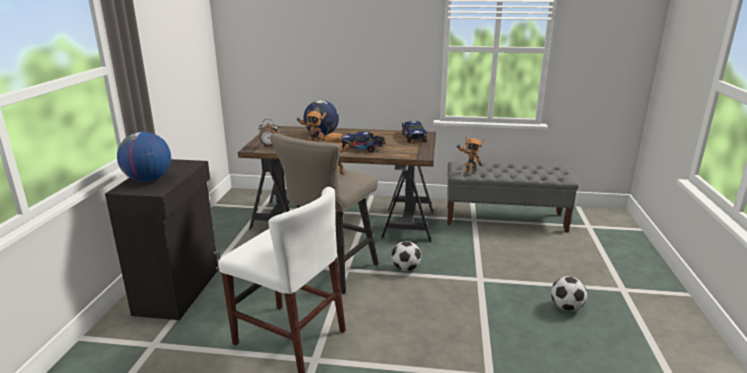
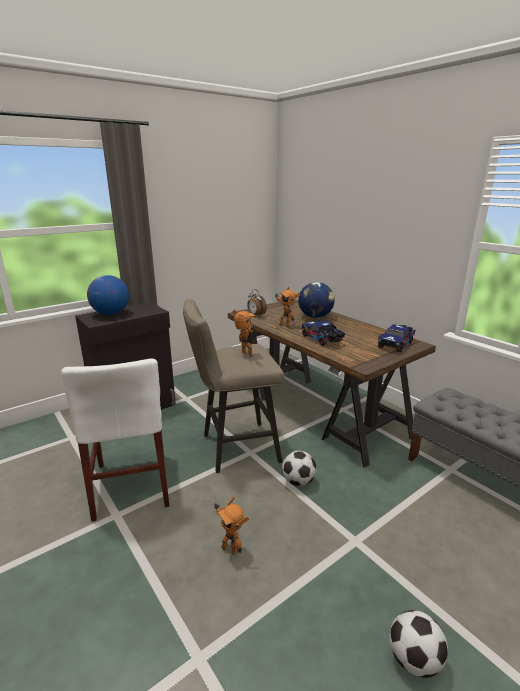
camera: 45 degrees right, 0 degrees up
(468, 172) = (446, 407): toy robot -> toy robot (230, 548)

